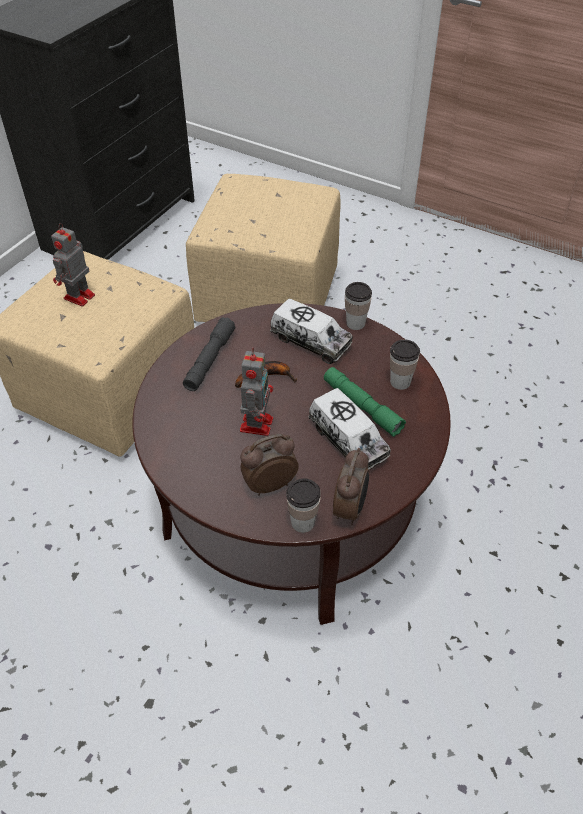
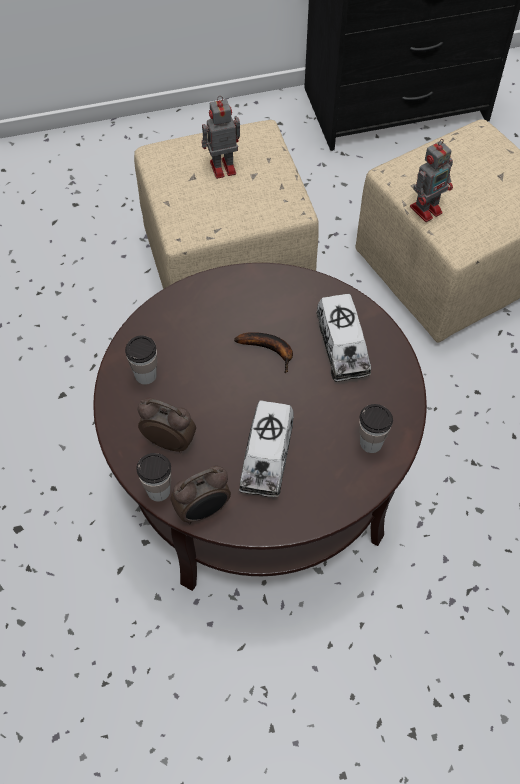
camera: 45 degrees right, 10 degrees up
(210, 360) = (244, 301): grey flashlight -> none
(257, 423) = (218, 384): toy robot -> toy robot (427, 209)
(355, 323) = (400, 359): cup -> cup (145, 375)
(362, 406) = (313, 438): green flashlight -> none

